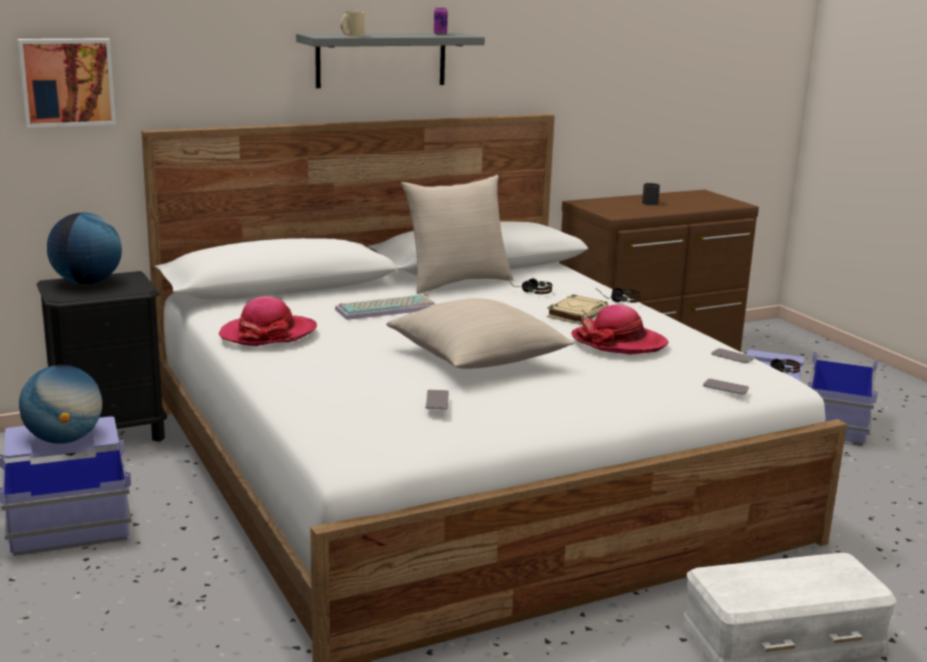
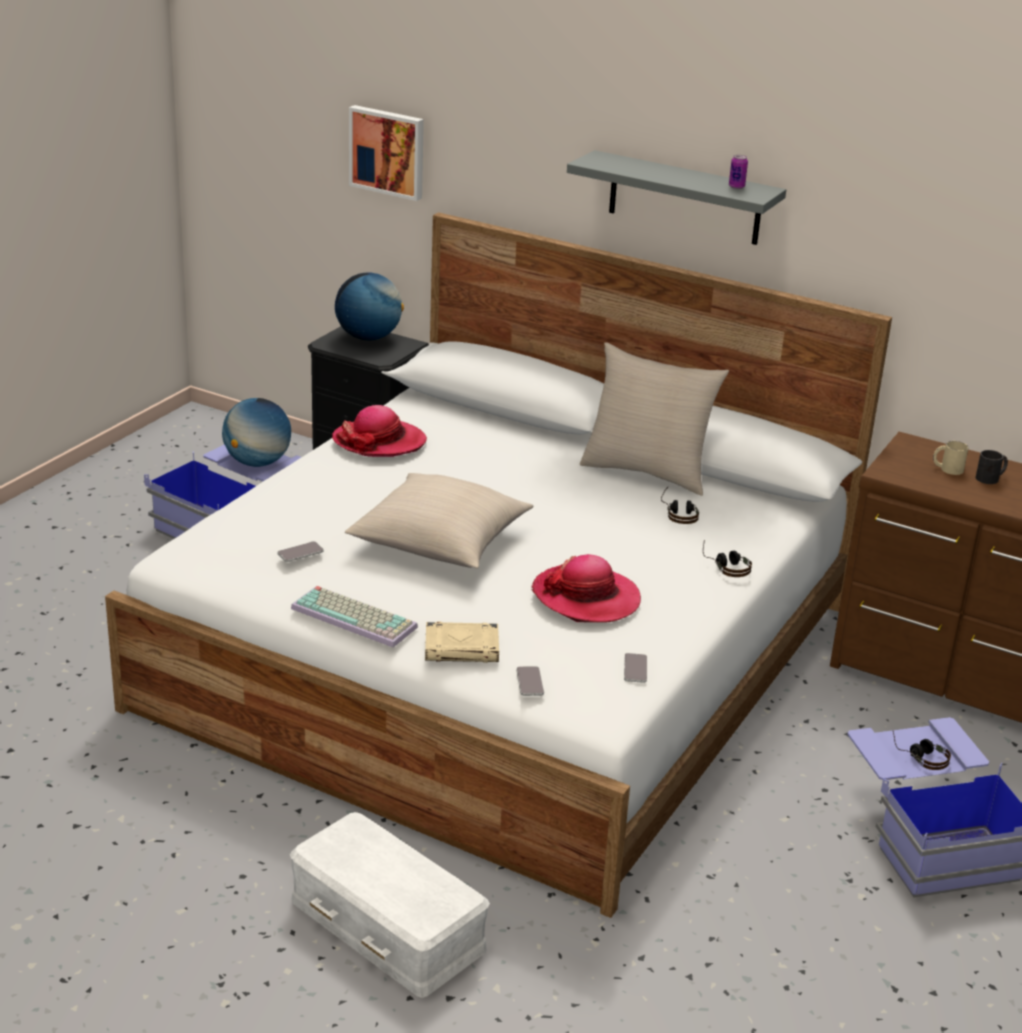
camera: 55 degrees right, 10 degrees up
(351, 35) = (621, 168): beige mug -> beige mug (947, 469)
(387, 308) = (516, 466): keyboard -> keyboard (356, 617)
(577, 314) = (642, 555): beige book -> beige book (462, 648)

